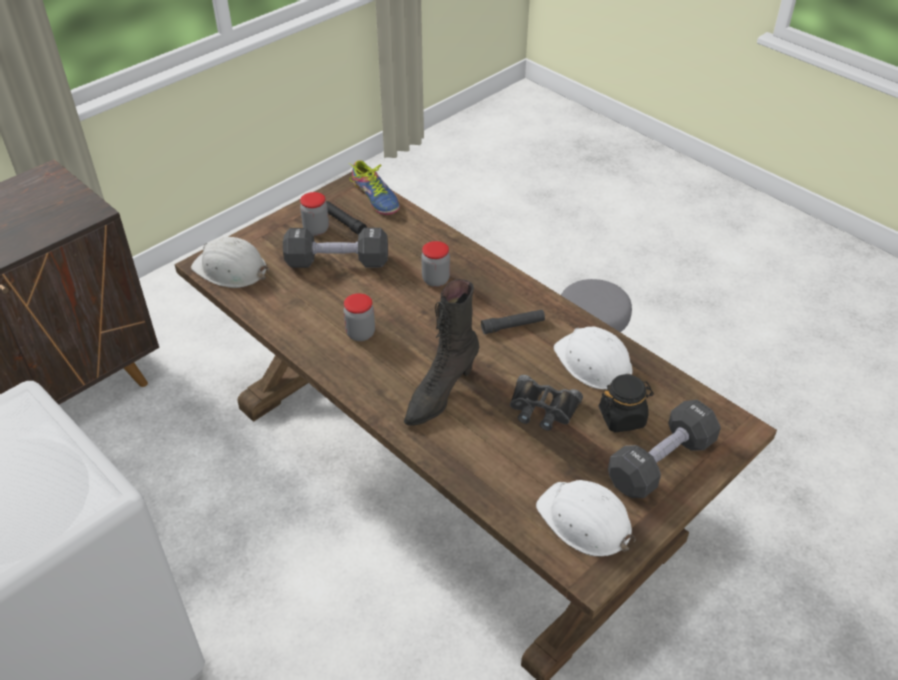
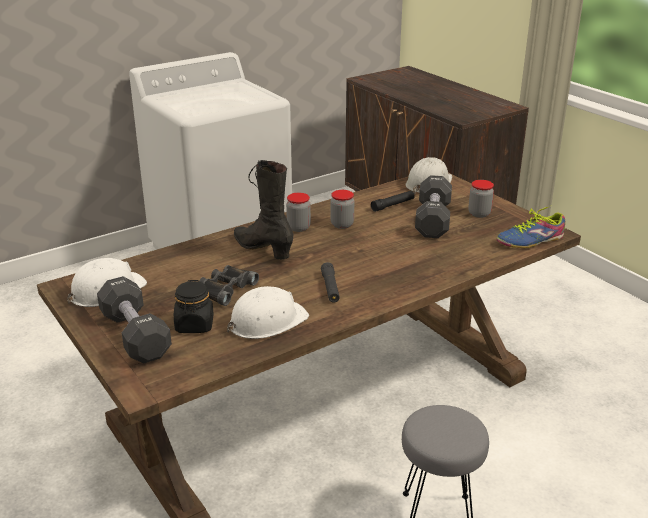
camera: 100 degrees right, 15 degrees down
(344, 222) = (490, 225): black flashlight -> black flashlight (393, 205)
(435, 280) = (402, 258): jar -> jar (298, 228)

